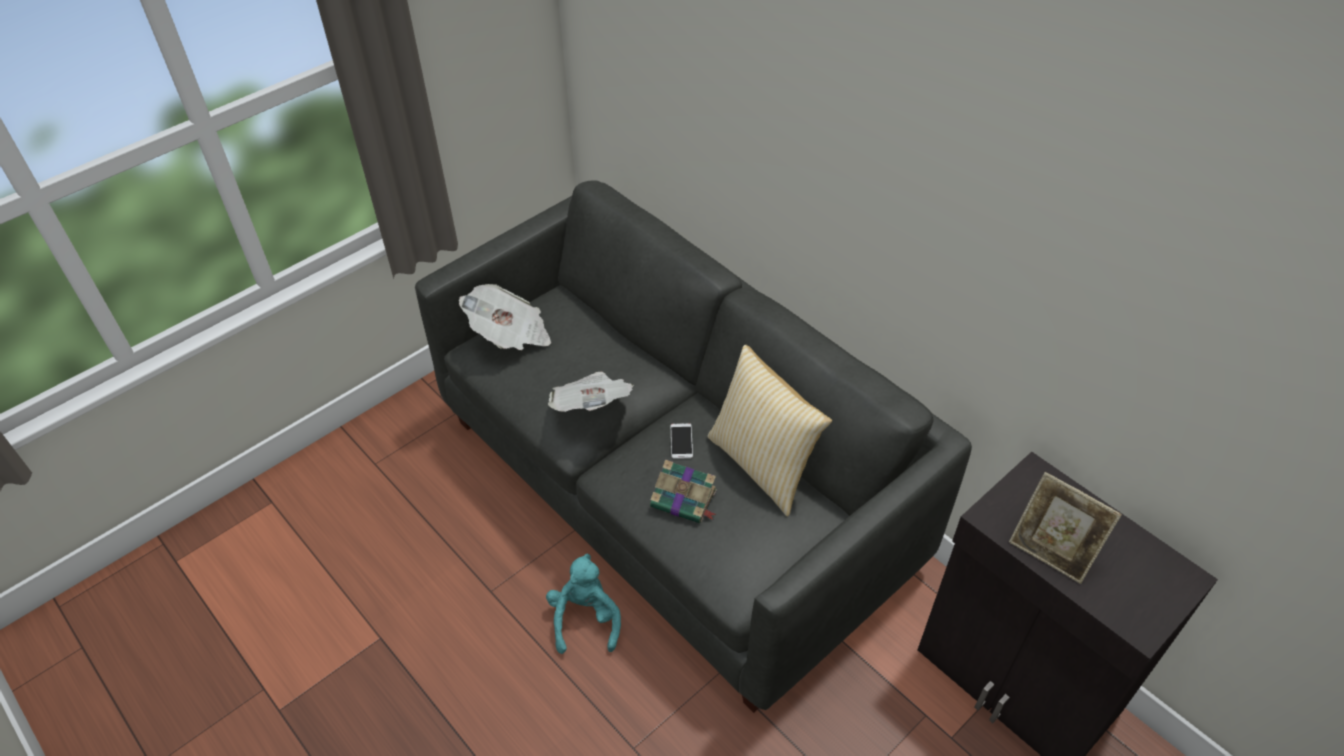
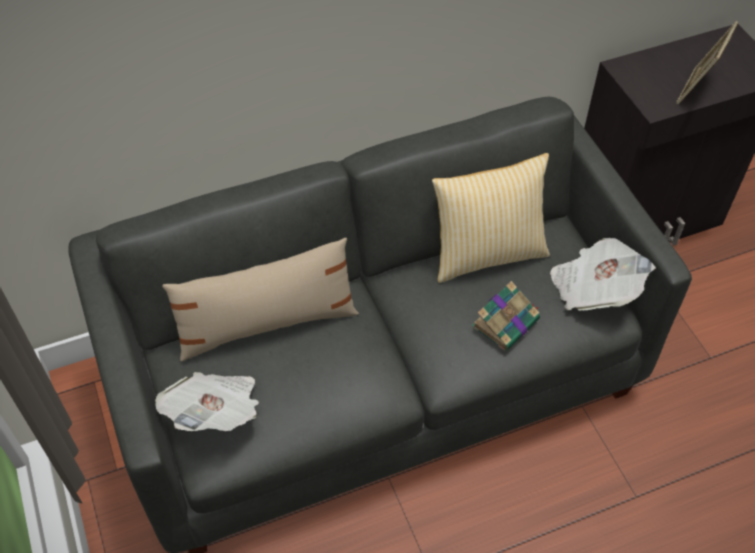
camera: 70 degrees left, 5 degrees up
(585, 619) = (494, 498): turquoise plush toy -> none
(591, 406) = (362, 363): newspaper -> newspaper (595, 288)
(607, 337) = (267, 324): none -> beige pillow
(681, 441) = (436, 303): phone -> none
(1051, 553) = (697, 90): picture frame -> picture frame turned 150 degrees clockwise

